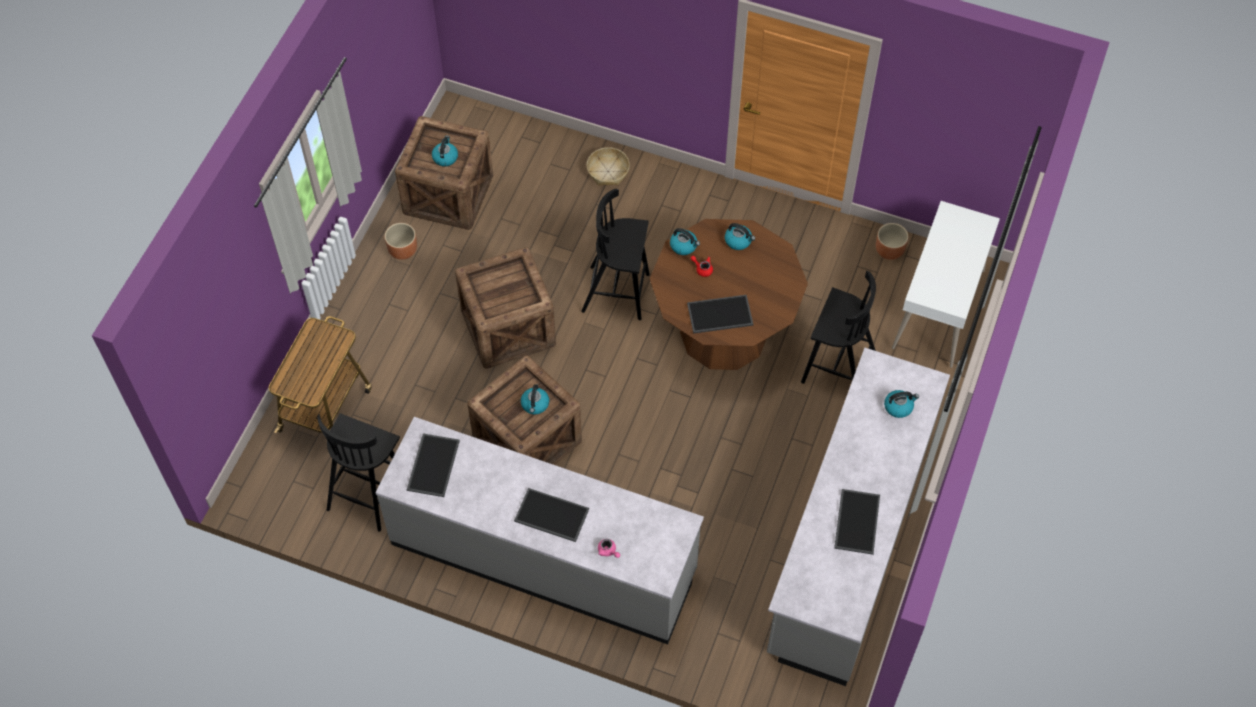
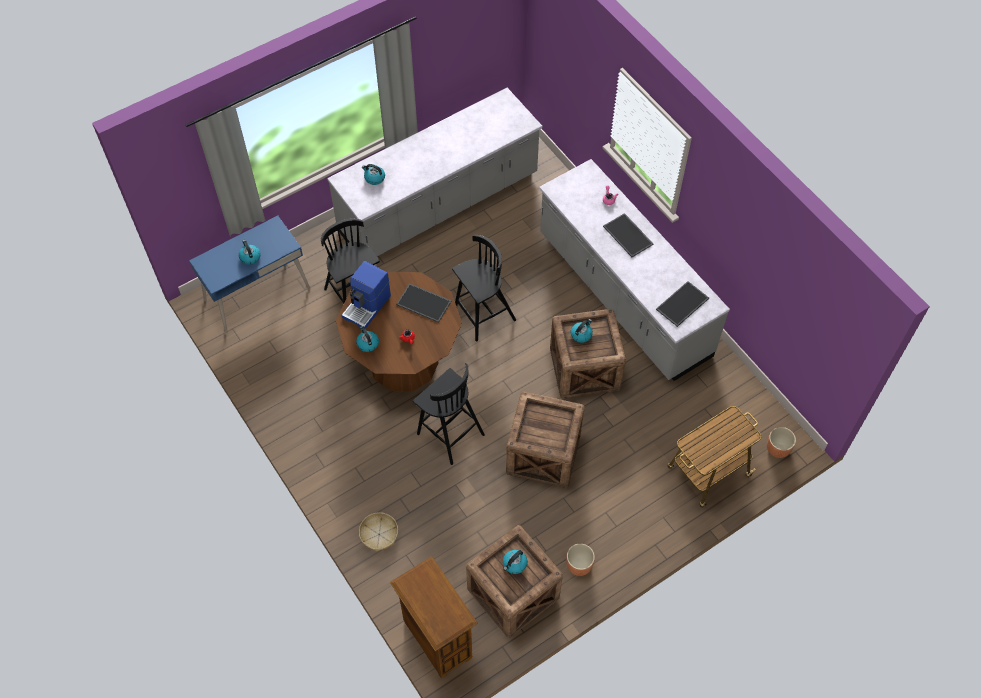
camera: 145 degrees left, 0 degrees up
(369, 491) = (709, 398): black stool -> black stool (482, 316)
(489, 125) = (436, 640): none -> brown cabinet
(684, 246) = (406, 362): kettle -> kettle (250, 257)
(774, 276) = (367, 306): none -> coffee machine
(856, 521) = (456, 138): tray -> none
(889, 250) = (246, 350): brown planter -> brown planter (777, 449)
(939, 309) = (257, 294): white desk -> blue desk

